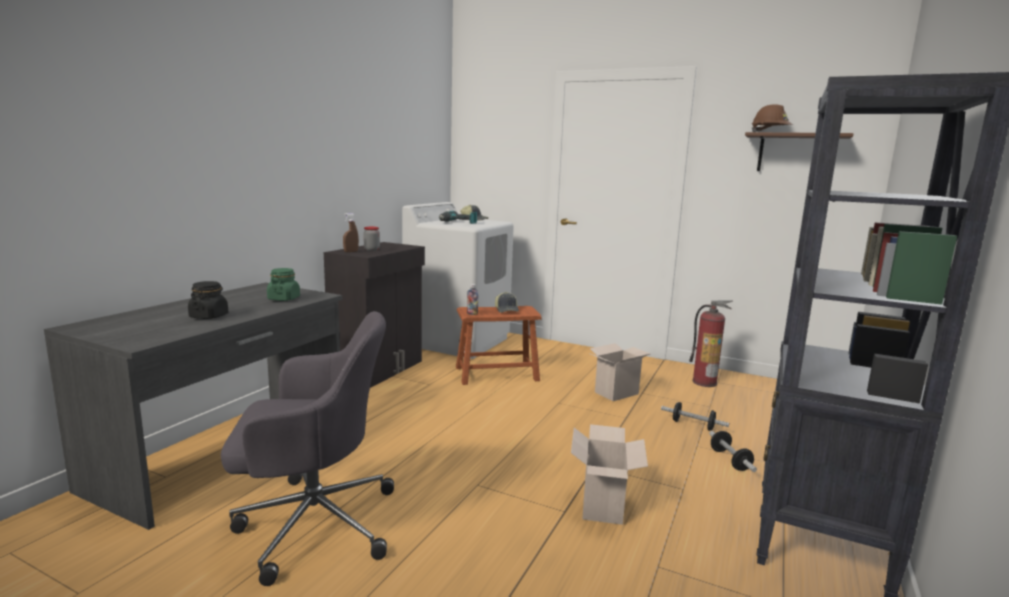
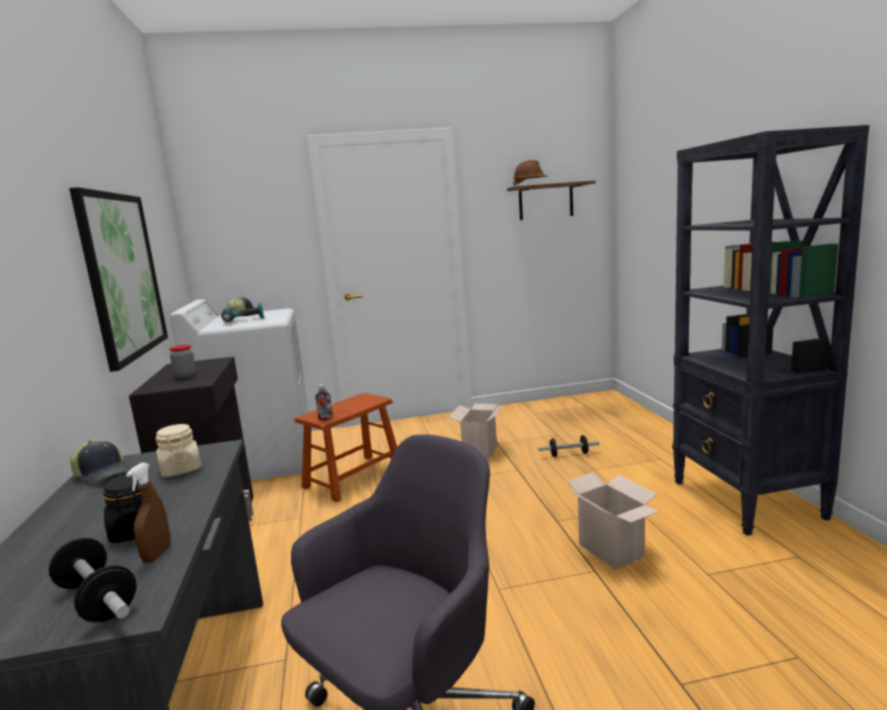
camera: 35 degrees left, 0 degrees up
(284, 299) = (181, 469): green jar -> beige jar
(351, 251) = (166, 385): brown spray bottle -> brown spray bottle (157, 554)
(353, 169) = (122, 275): none -> picture
(507, 310) = (351, 403): cap -> cap (103, 474)
(704, 382) = (526, 417): fire extinguisher -> none
(730, 460) = (628, 470): dumbbell -> dumbbell (97, 600)

